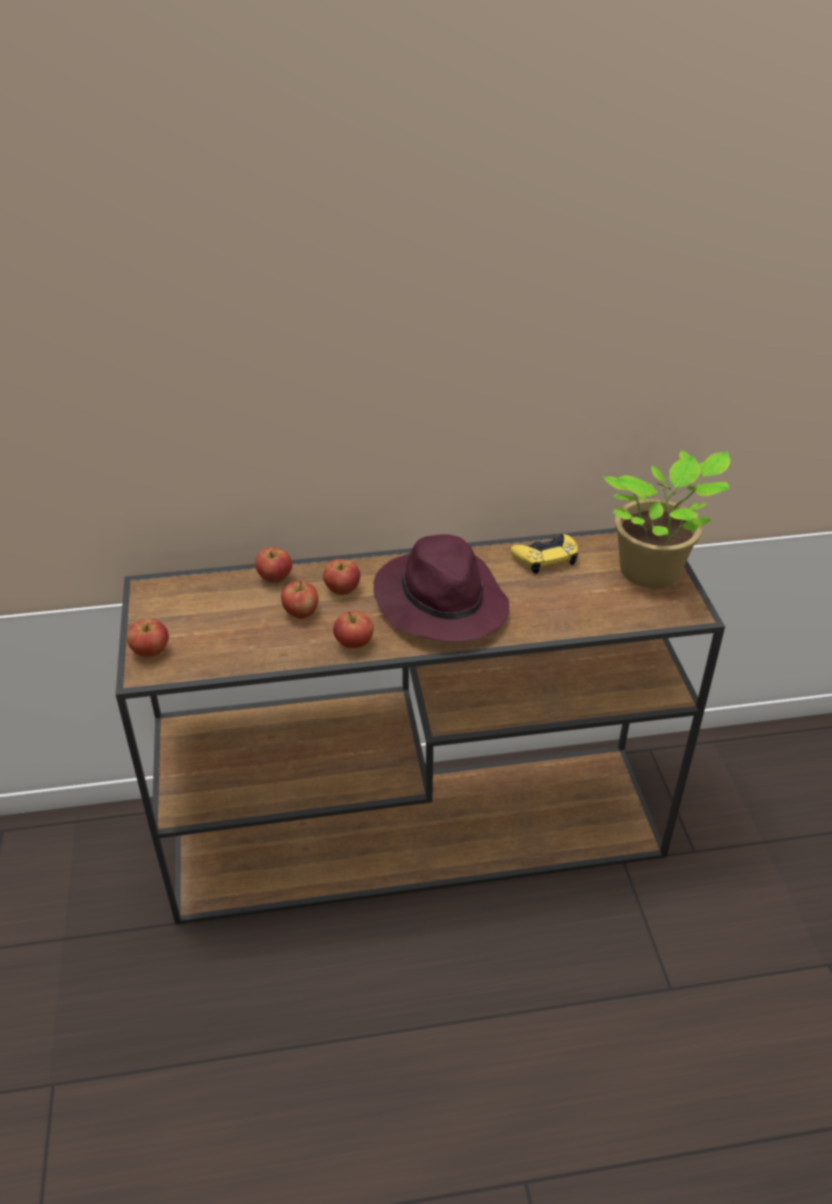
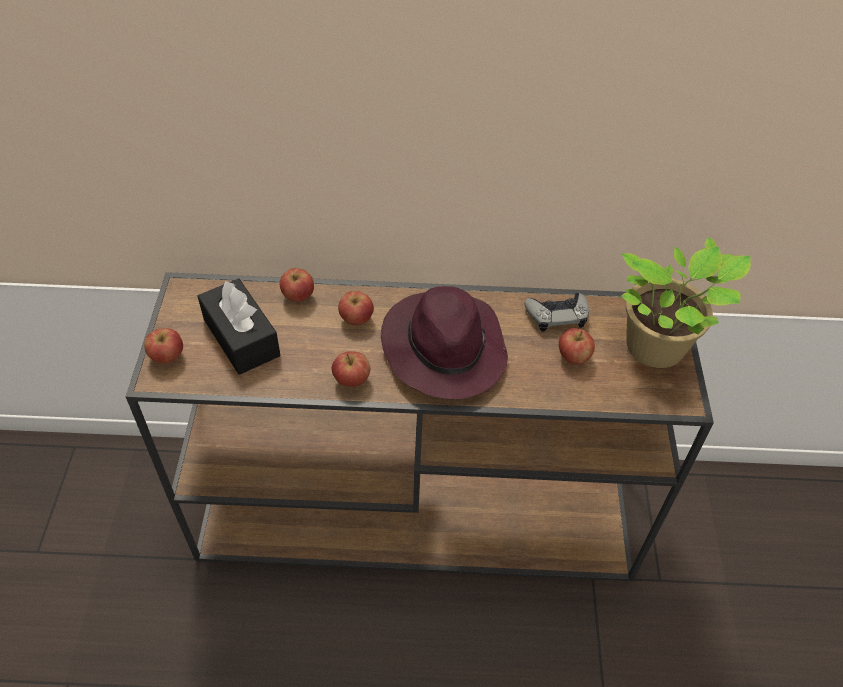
camera: 10 degrees right, 10 degrees up
(225, 623) = (241, 337): none -> black tissue box
(301, 613) = (312, 338): apple -> apple (573, 357)
(545, 557) = (557, 315): yellow game controller -> grey game controller

